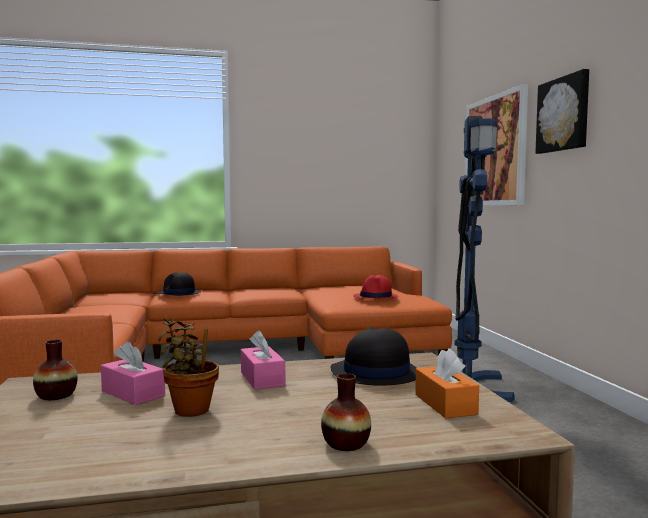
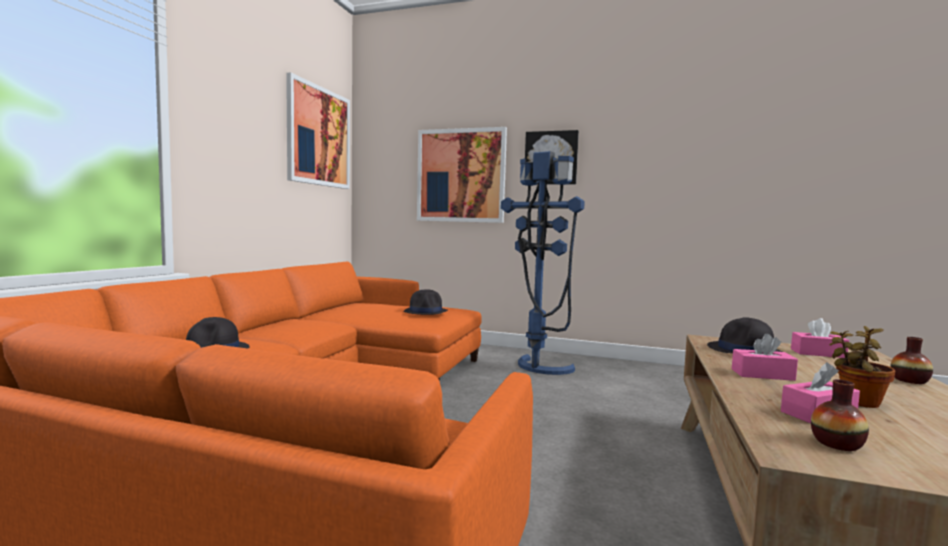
camera: 60 degrees left, 0 degrees up
(375, 297) = (426, 312): red hat -> black hat
(383, 131) = (319, 136): none -> picture
(445, 404) = (818, 353): orange tissue box -> pink tissue box

